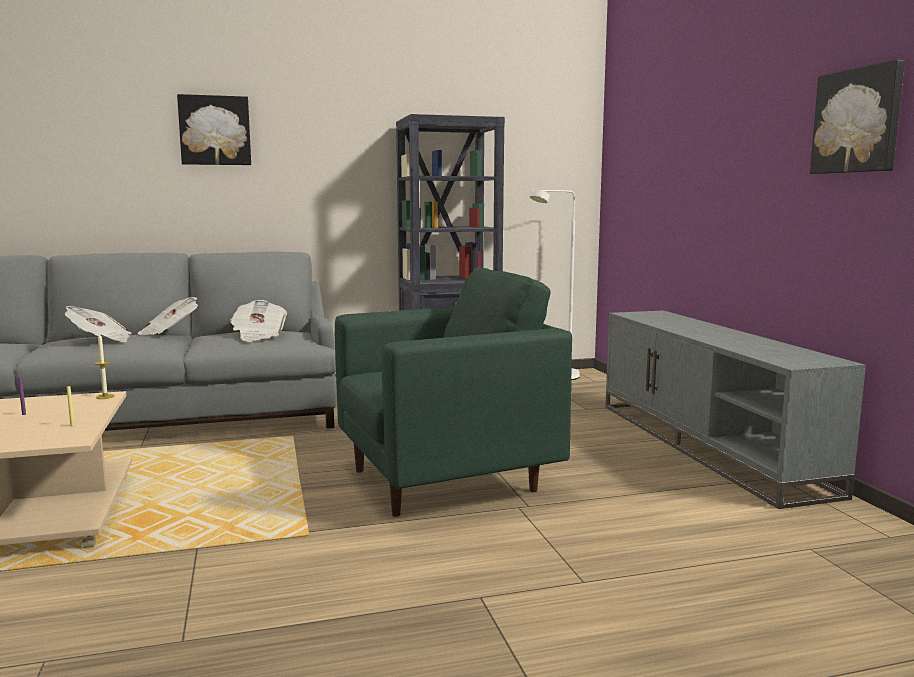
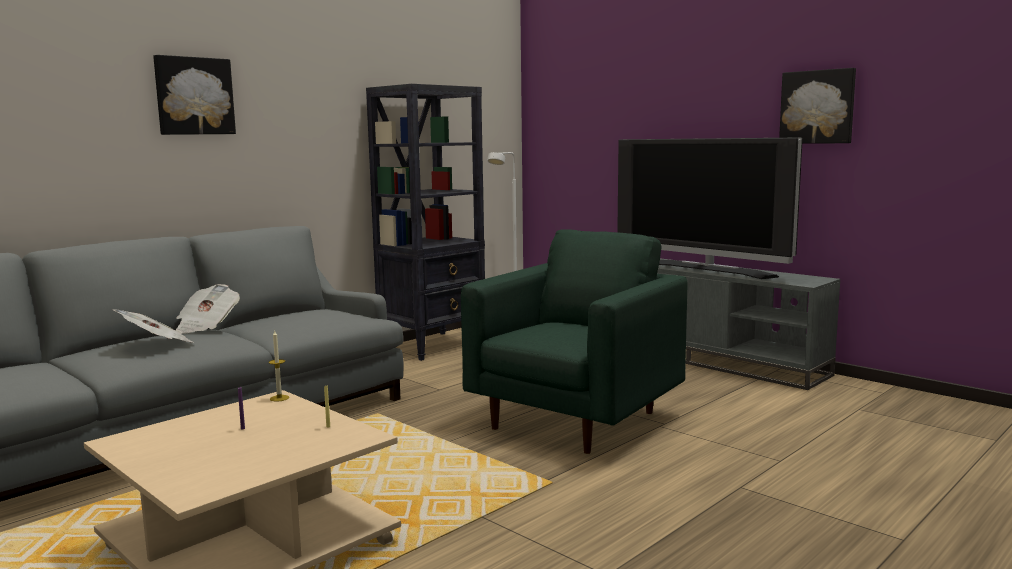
camera: 30 degrees left, 0 degrees up
(258, 336) = (312, 318): newspaper -> none
(710, 334) = (705, 269): none -> television

